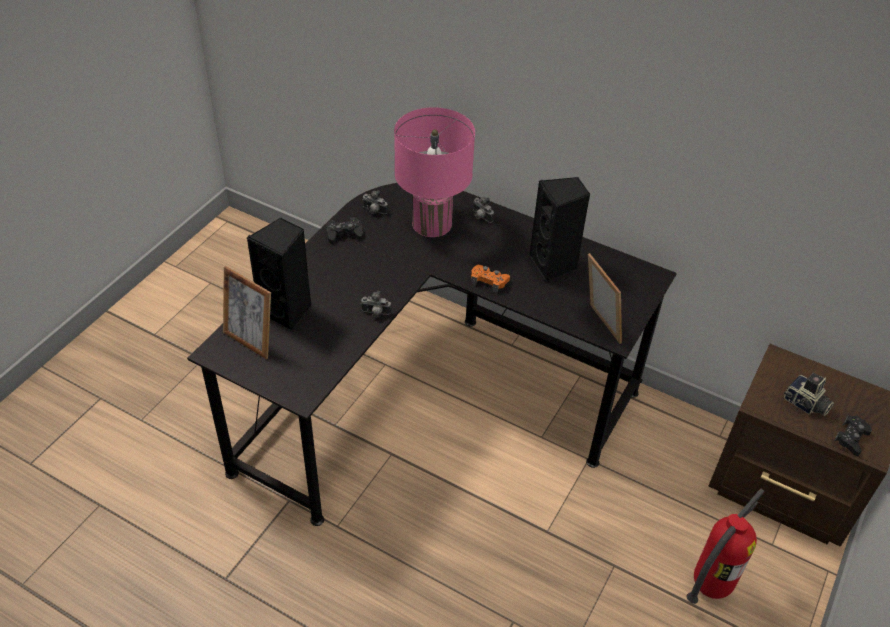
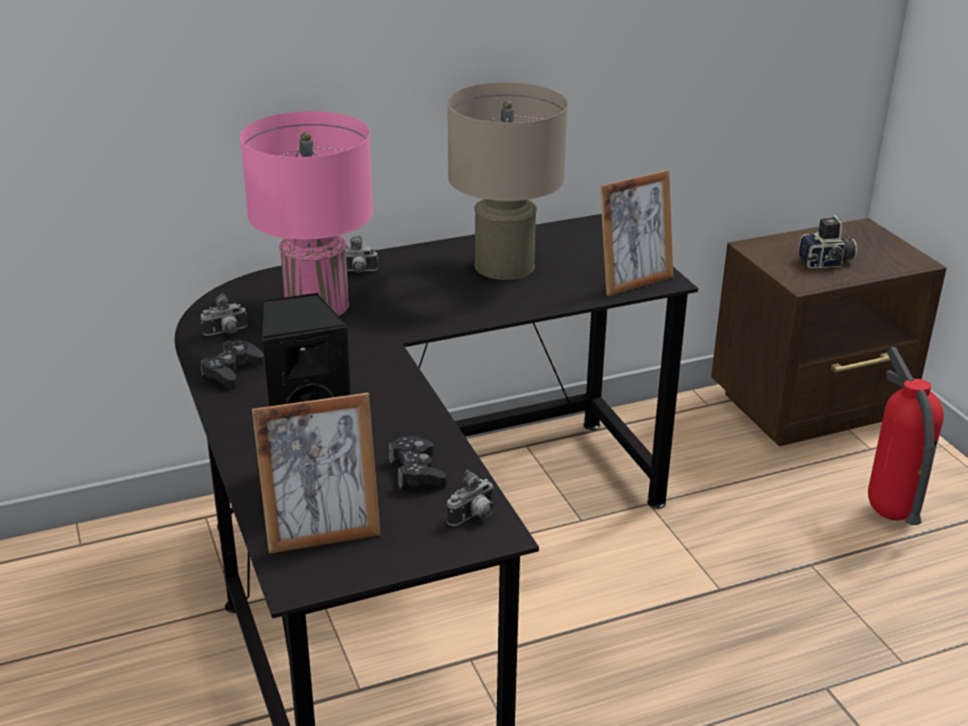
camera: 50 degrees left, 15 degrees down
(375, 313) = (416, 409): camera -> camera (474, 517)
(489, 281) = (472, 312): orange game controller -> none
(554, 265) = (504, 265): black speaker -> beige table lamp
(599, 326) = (633, 282): picture frame -> picture frame turned 135 degrees clockwise
(851, 438) = (890, 262): black game controller -> black game controller (417, 471)

